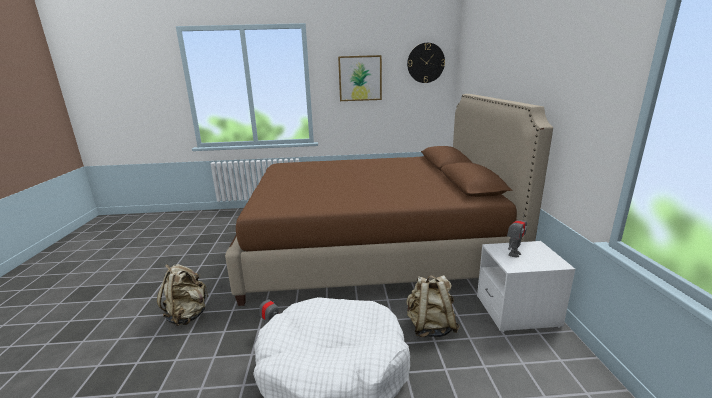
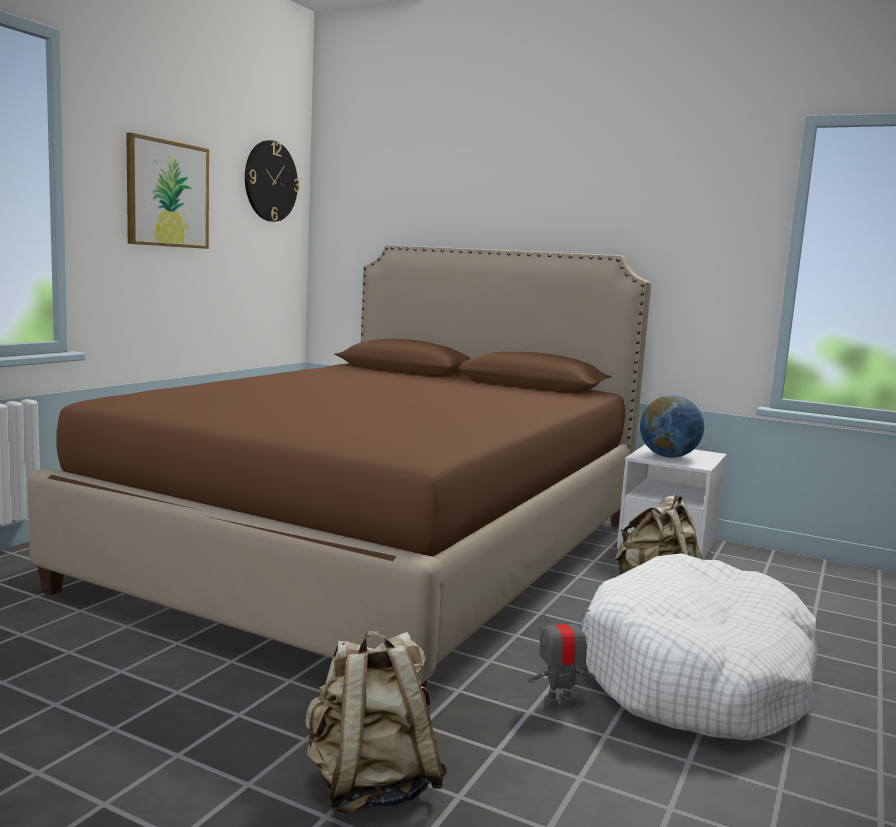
camera: 60 degrees left, 10 degrees down
(514, 254) = (668, 456): toy robot -> globe

